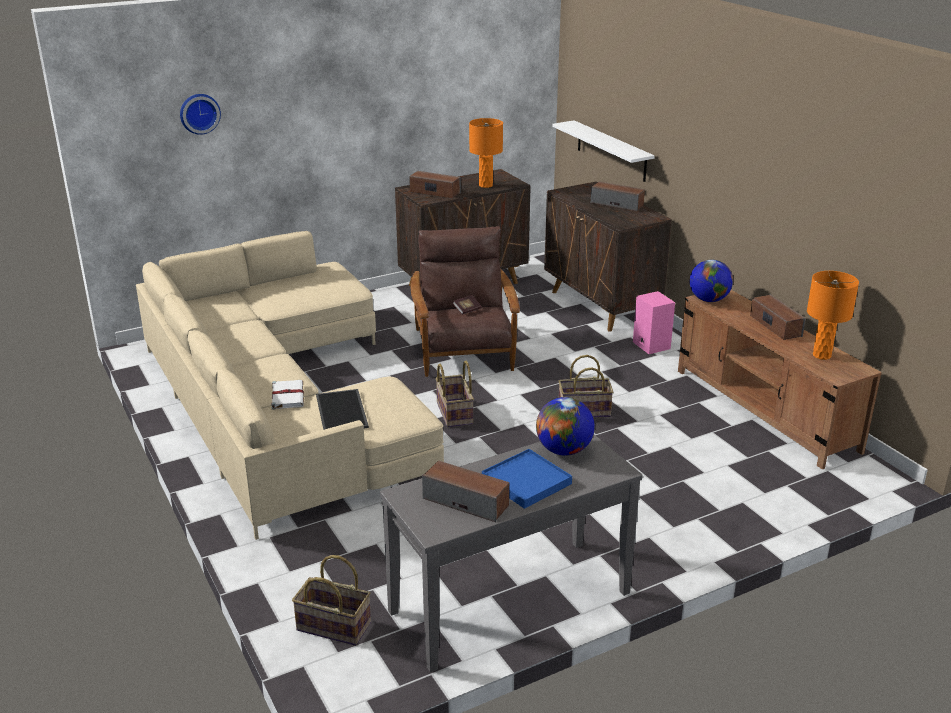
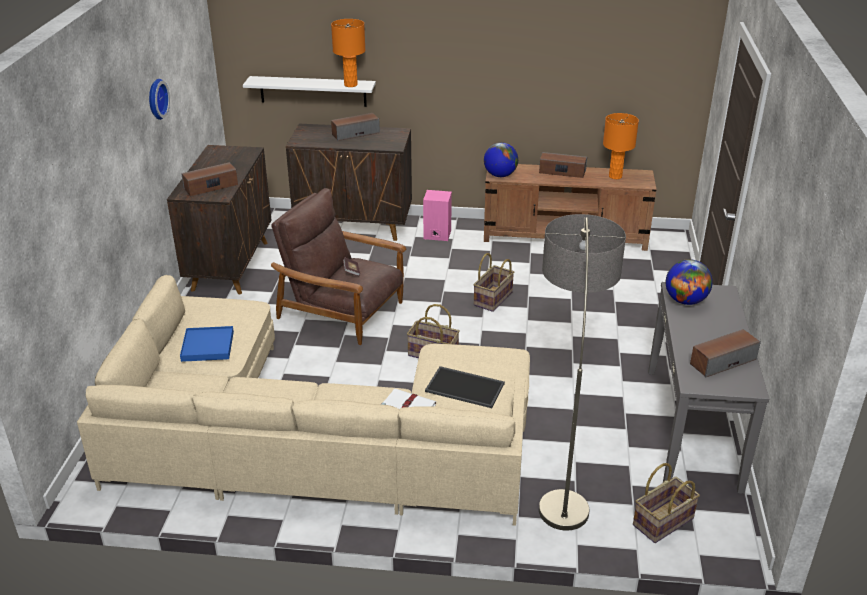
camera: 55 degrees left, 5 degrees up
(199, 113) = (50, 194): wall clock -> wall clock (155, 99)
(358, 540) = (563, 469): none -> floor lamp
(486, 185) = (233, 162): orange table lamp -> orange table lamp (350, 84)
(526, 481) = (714, 329): blue tray -> blue tray (208, 346)

